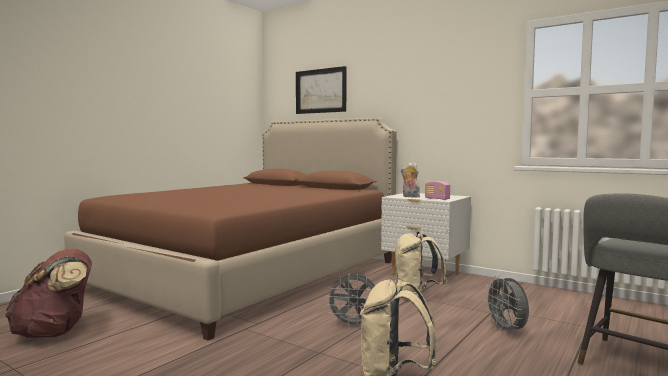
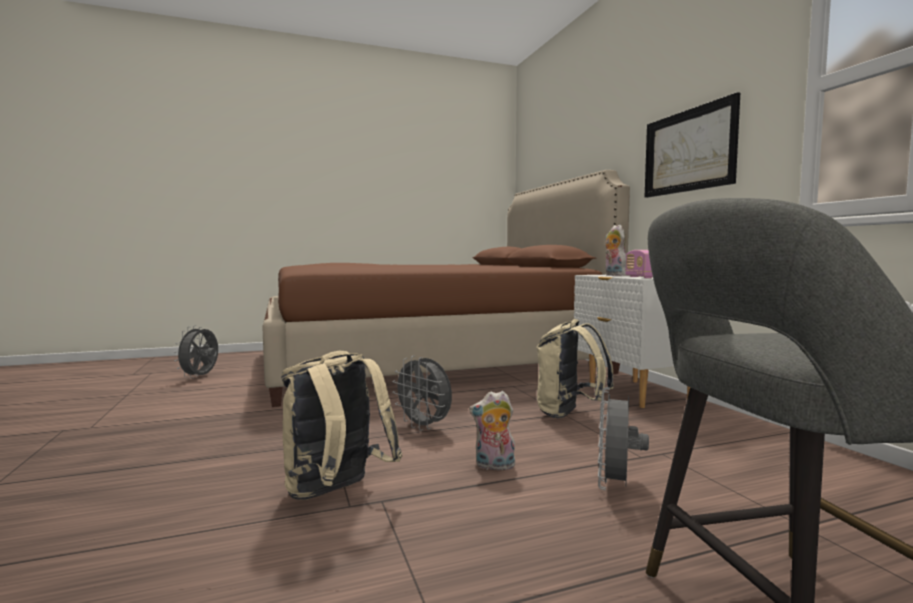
camera: 35 degrees right, 0 degrees up
(55, 332) = (200, 377): brown backpack -> grey fan
(321, 91) = (560, 147): picture -> picture (688, 151)
(439, 338) = (494, 466): none -> plush toy

